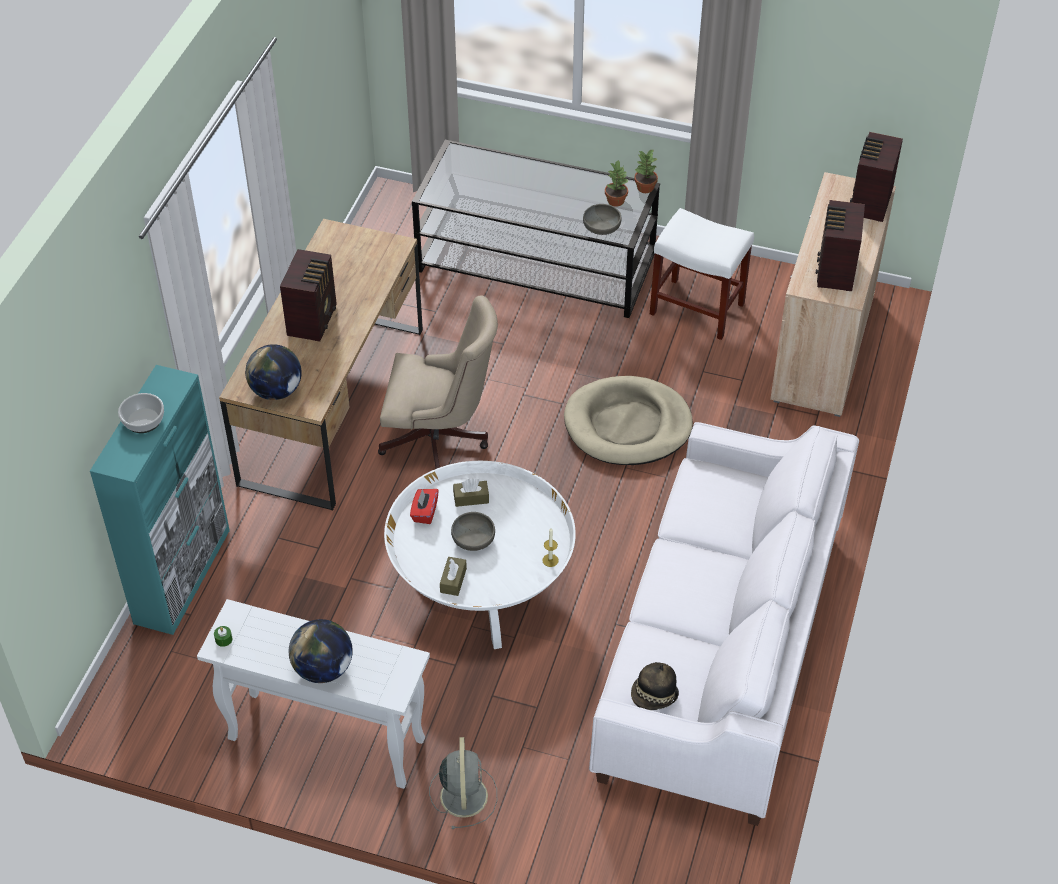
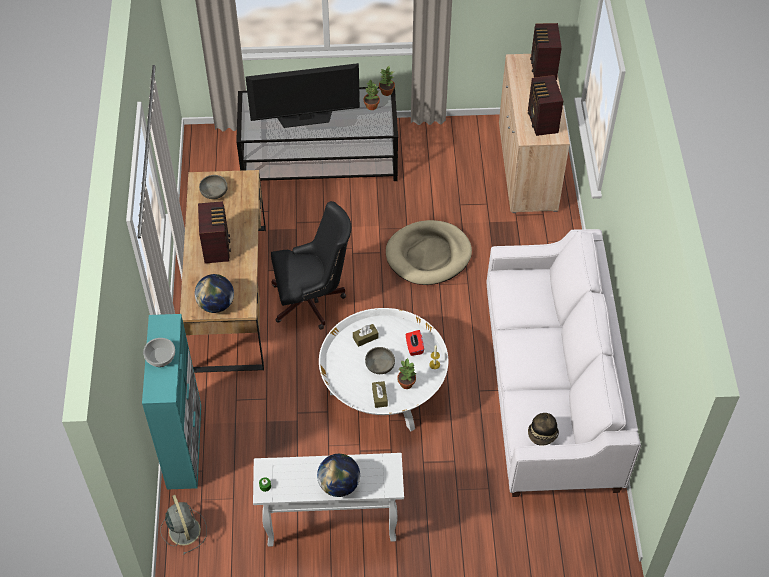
camera: 20 degrees left, 5 degrees up
(424, 512) = (340, 357): red tissue box -> red tissue box (414, 347)
(440, 440) = (312, 301): beige office chair -> black office chair
(464, 794) = (434, 532): grey fan -> grey fan (184, 529)
(499, 573) = (406, 383): none -> potted plant
(518, 194) = (305, 118): none -> television
(601, 228) = (371, 128): grey bowl -> grey bowl (214, 192)
(698, 309) = (438, 162): white stool -> none

